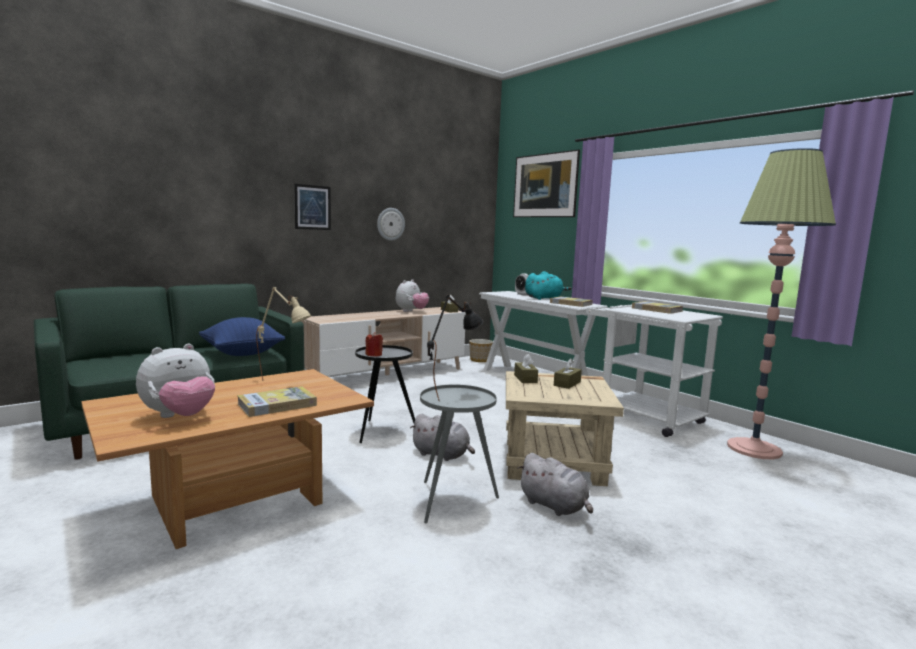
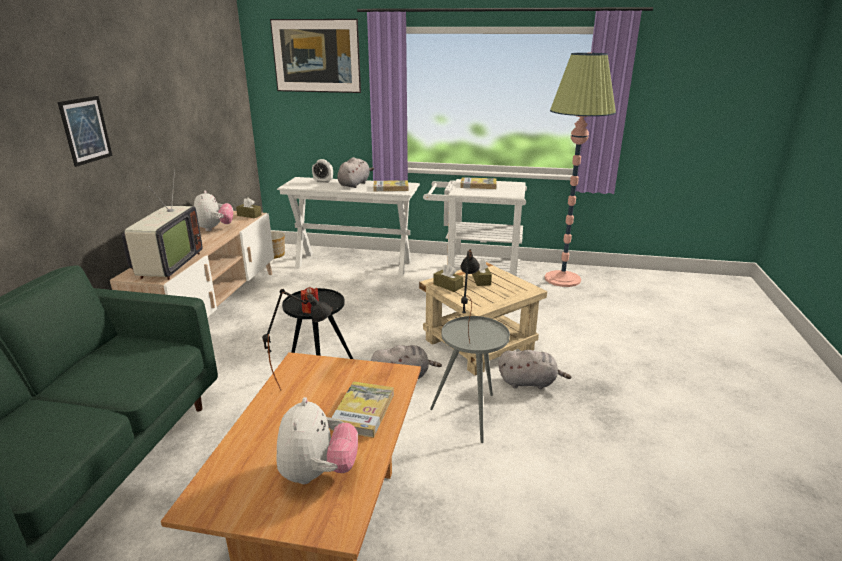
camera: 40 degrees left, 15 degrees up
(242, 353) = (142, 362): blue pillow -> none
(284, 381) = (304, 381): beige table lamp -> black table lamp
(341, 318) = (167, 266): none -> television
(390, 224) = (166, 127): wall clock -> none
(544, 298) = (354, 184): turquoise plush toy -> grey plush toy

